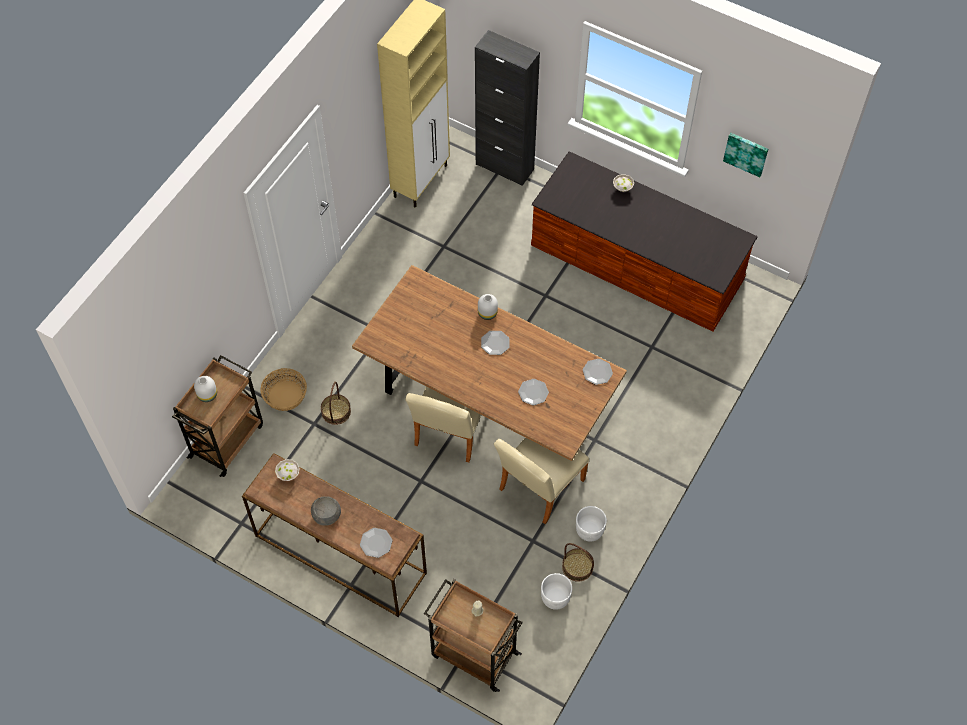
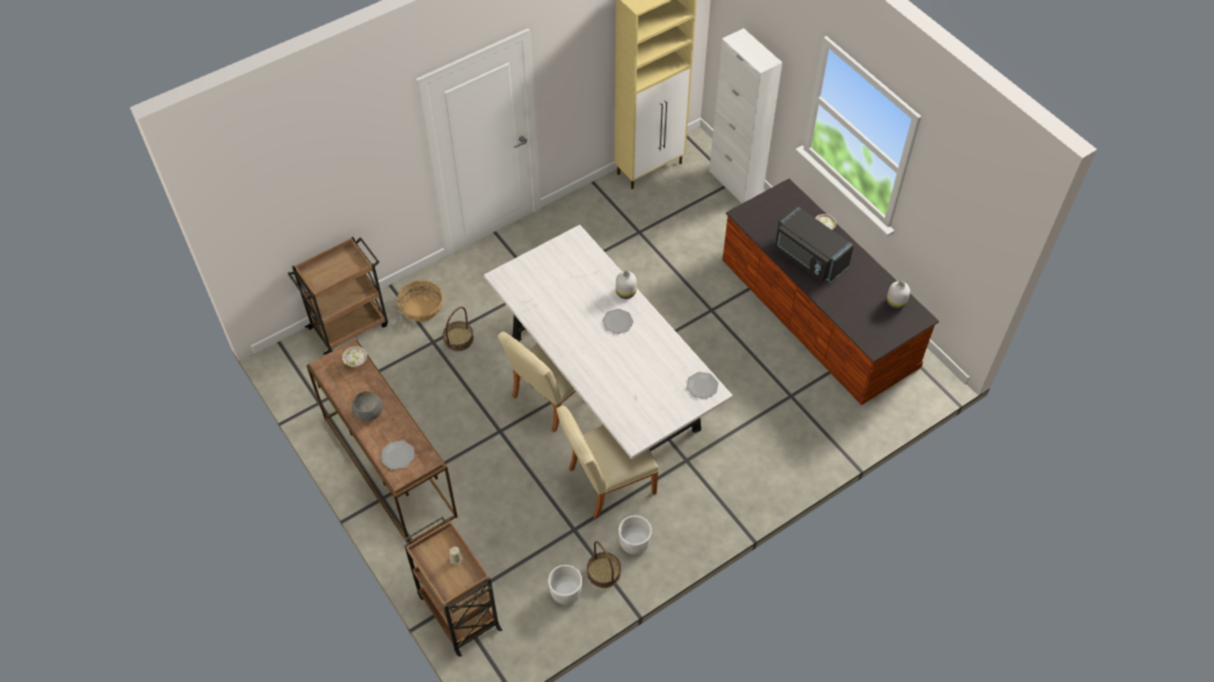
camera: 25 degrees right, 5 degrees down
(207, 395) = (329, 267): white vase -> white vase (895, 303)
(488, 399) = (604, 383): brown dining table -> white dining table
(504, 167) = (735, 183): black cabinet -> white cabinet
(533, 392) = (628, 380): plate -> none
(624, 220) = (808, 258): none -> black microwave
(746, 153) = (947, 224): picture -> none

